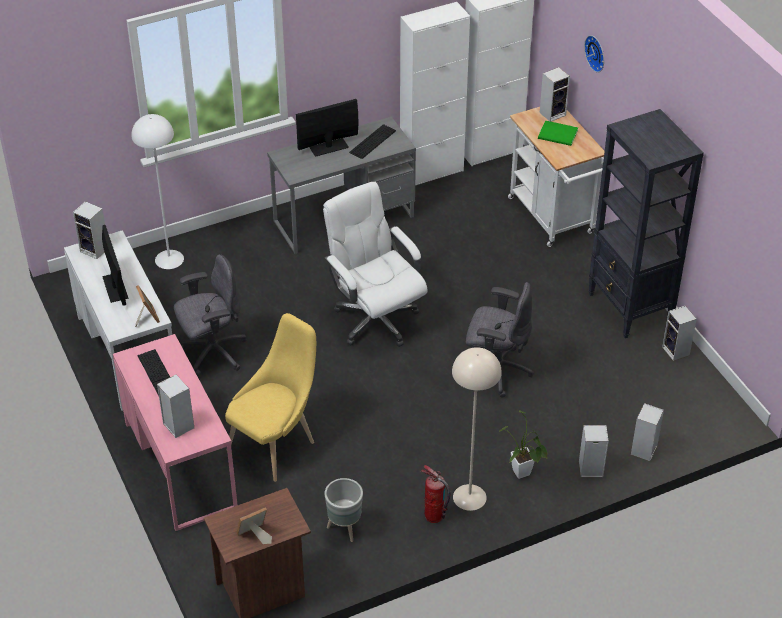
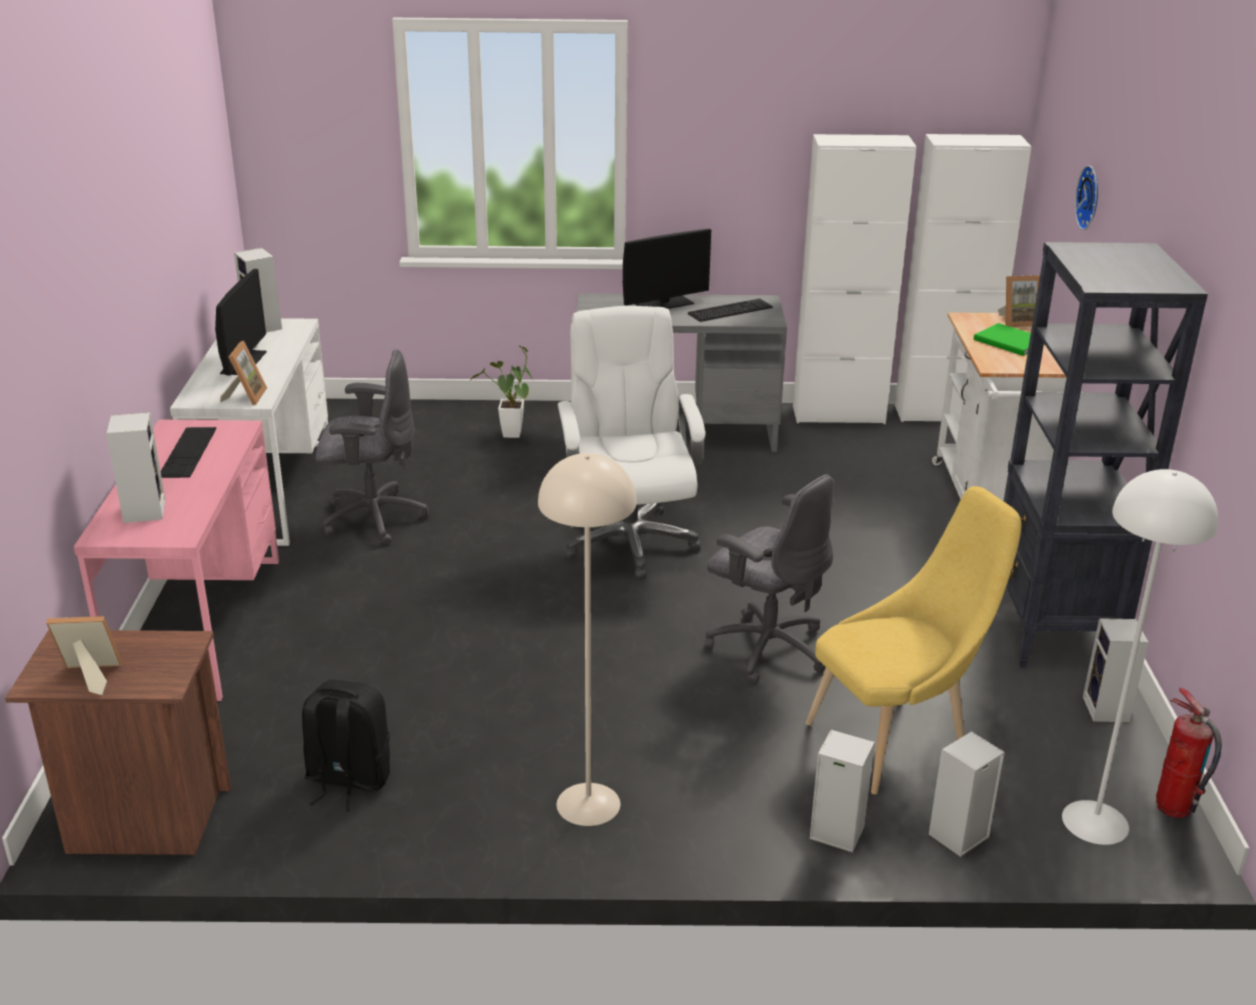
camera: 25 degrees right, 15 degrees down
(169, 259) = (415, 418): white floor lamp -> white floor lamp (1096, 822)
(276, 443) = (354, 640): yellow chair -> yellow chair (896, 739)
(329, 147) = (664, 304): monitor -> monitor turned 150 degrees clockwise
(344, 529) = (347, 780): grey planter -> black backpack
(434, 516) = (505, 811): fire extinguisher -> fire extinguisher (1173, 806)
(522, 476) = (705, 803): potted plant -> potted plant (511, 436)
(553, 113) = (1018, 322): speaker -> picture frame

